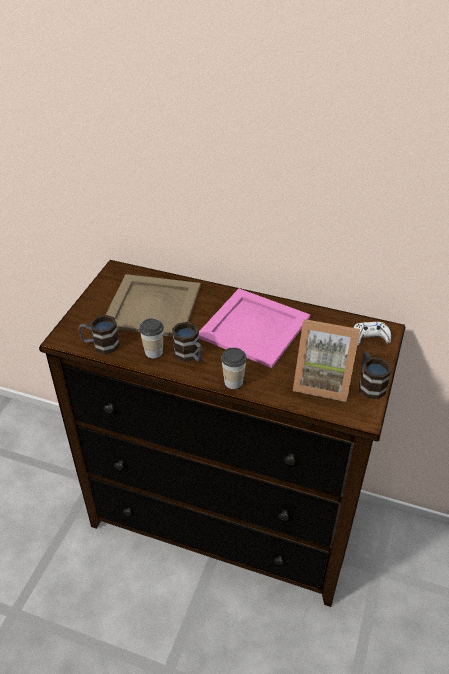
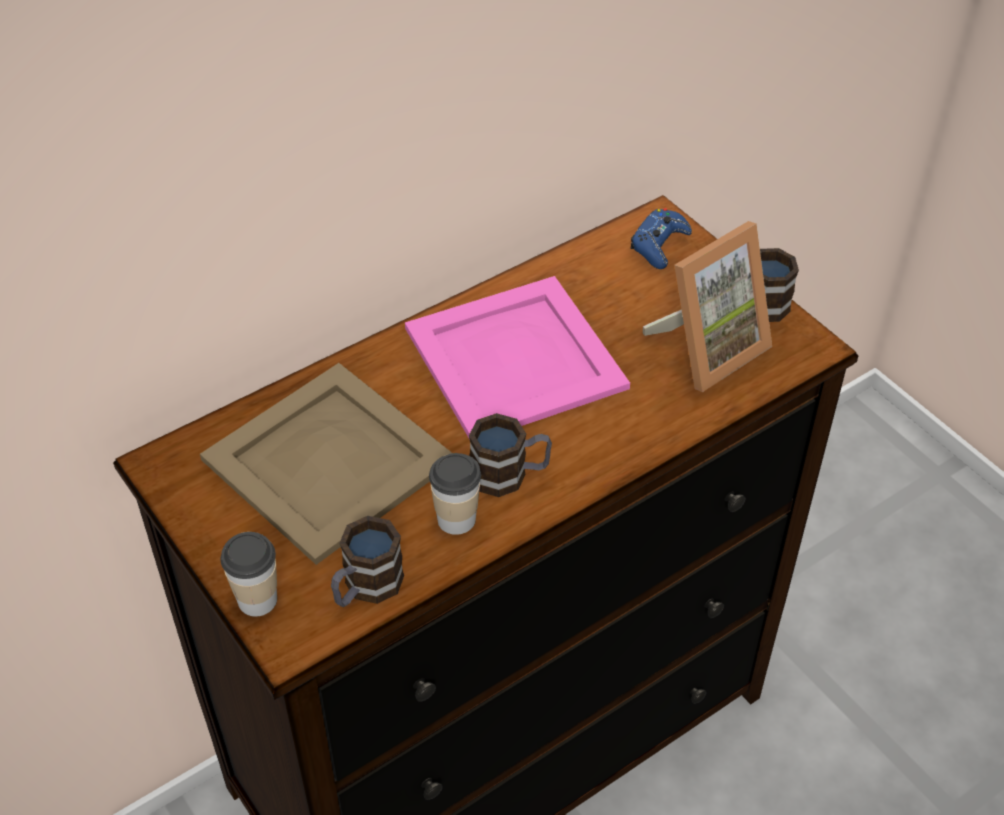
camera: 55 degrees left, 5 degrees up
(233, 382) = (622, 452): cup -> cup (257, 599)
(370, 337) = (659, 245): white game controller -> blue game controller

